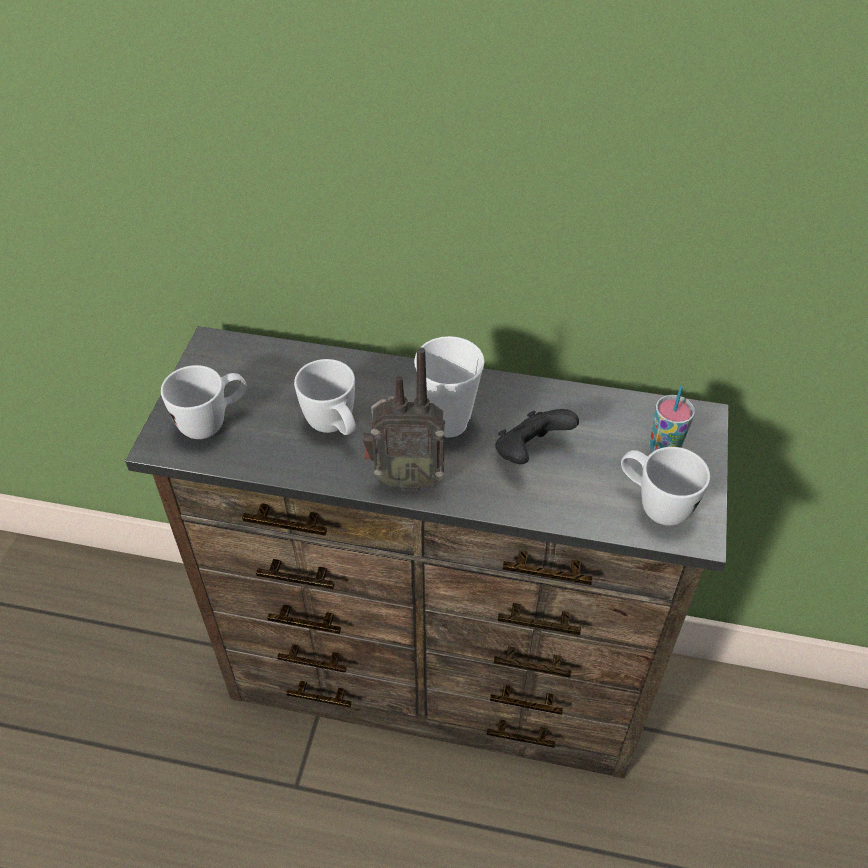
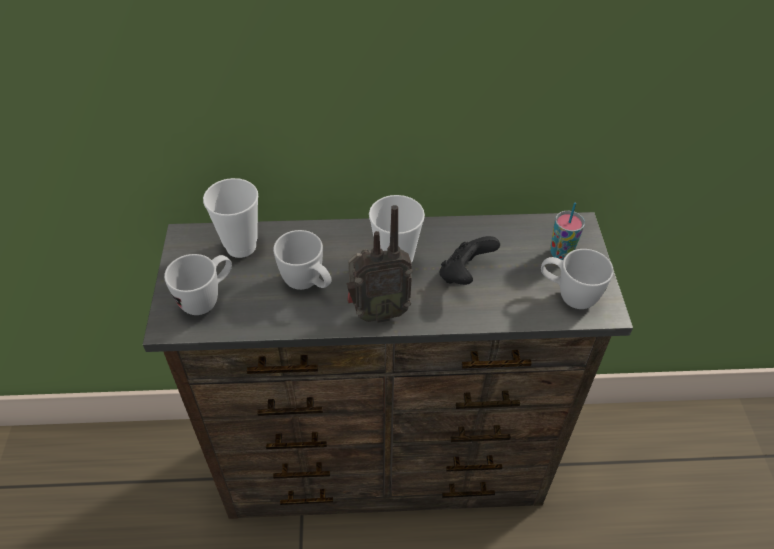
camera: 15 degrees left, 0 degrees up
(271, 368) = (241, 246): none -> cup

